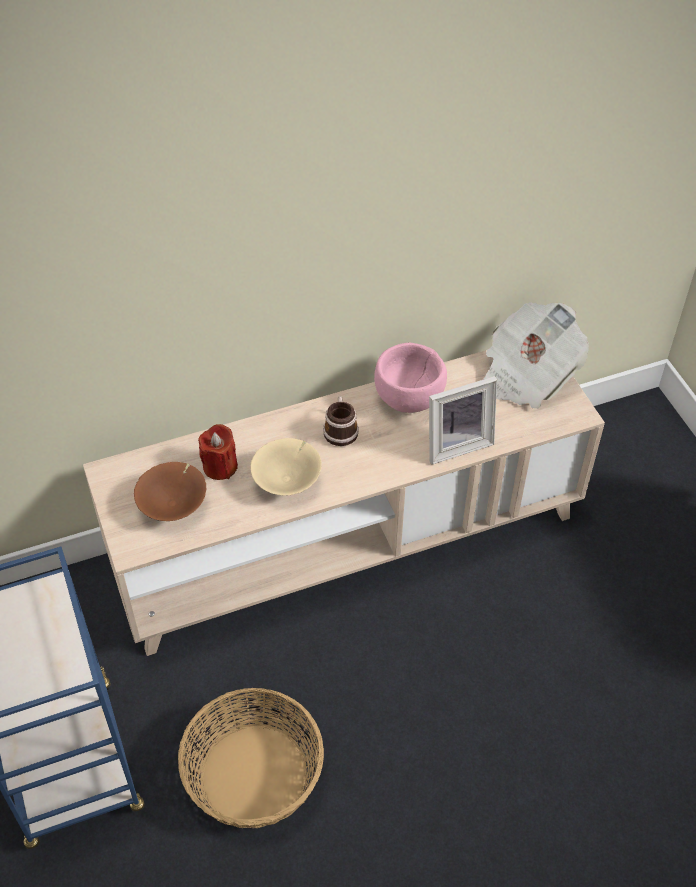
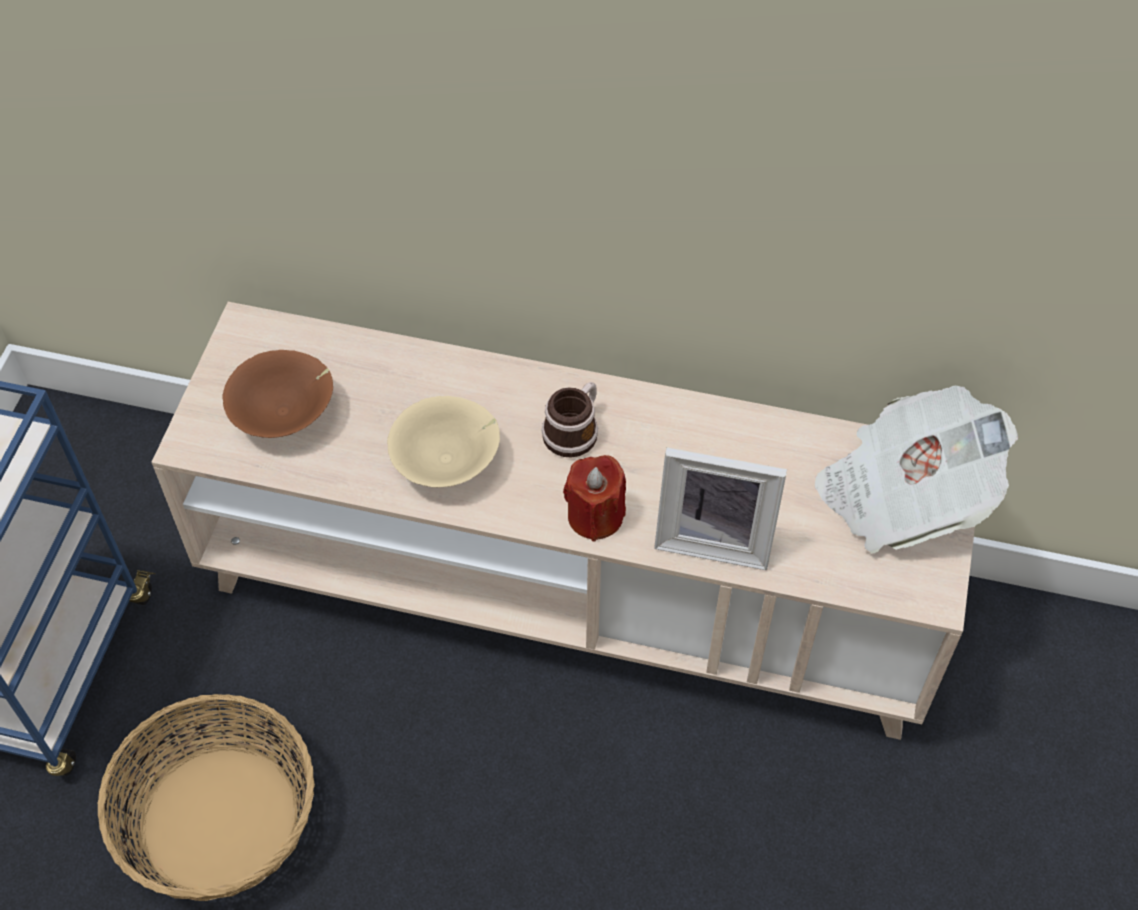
camera: 35 degrees right, 5 degrees up
(220, 466) = (382, 395): red candle -> red candle (595, 516)
(409, 399) = (703, 438): pink bowl -> none

